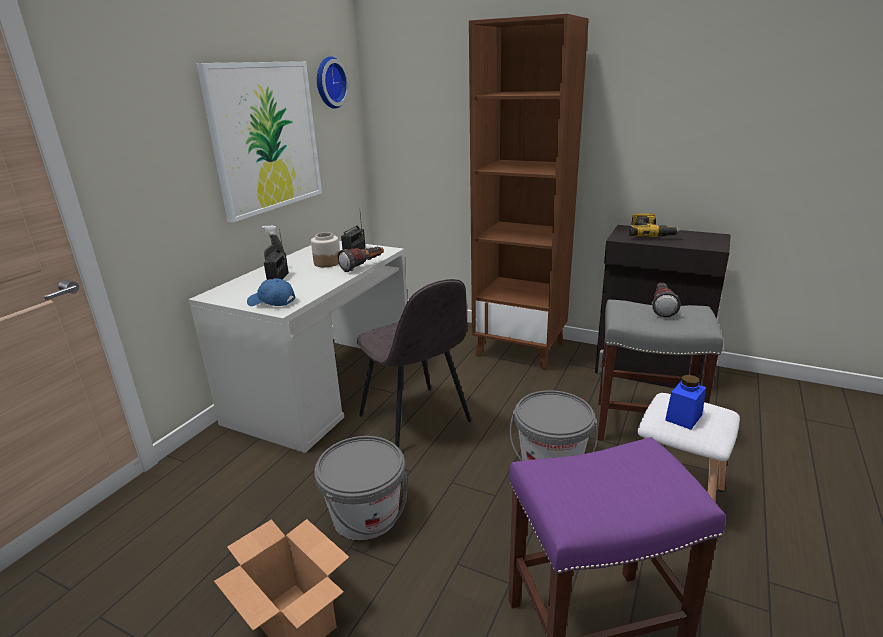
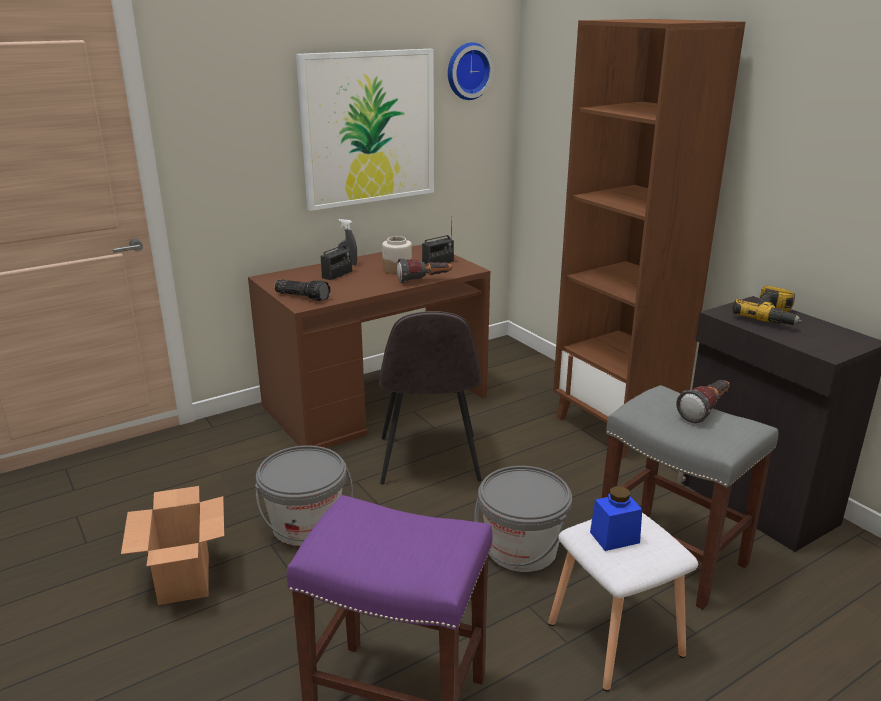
camera: 30 degrees right, 0 degrees up
(271, 302) = (303, 296): blue cap -> flashlight
(323, 387) = (375, 401): white desk -> brown desk

